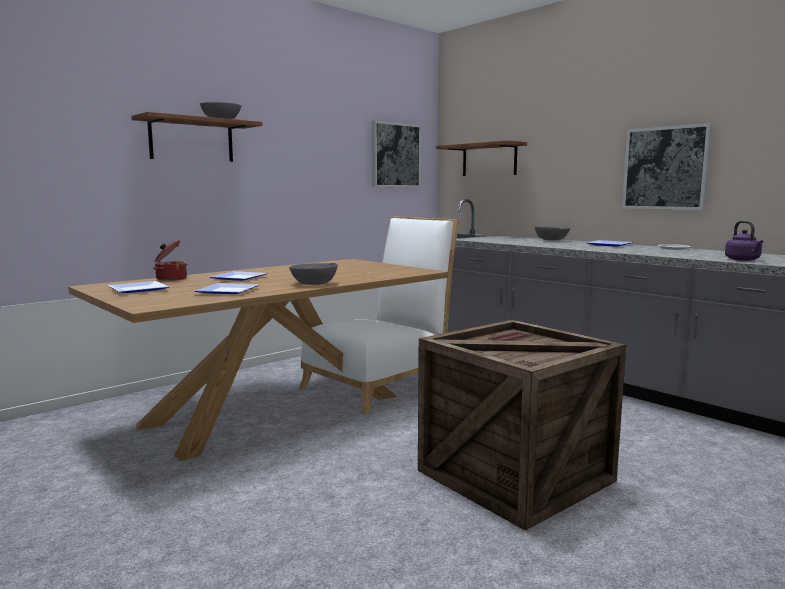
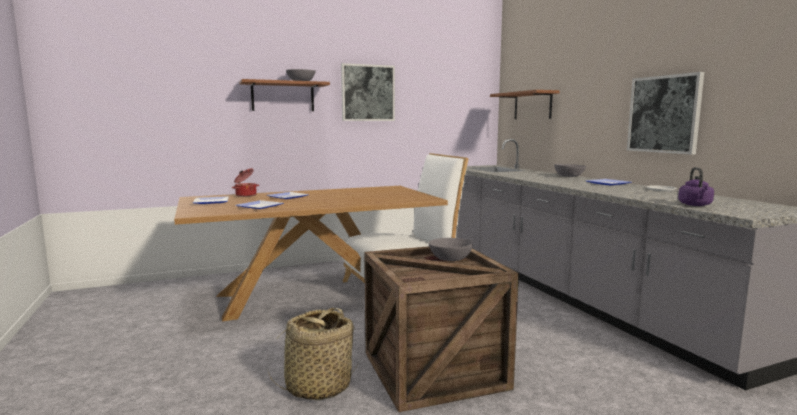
camera: 20 degrees right, 0 degrees up
(313, 283) = (326, 204): grey bowl -> grey bowl (450, 259)
(395, 155) = (456, 102): picture -> picture (367, 93)
(400, 520) = (318, 386): none -> basket

